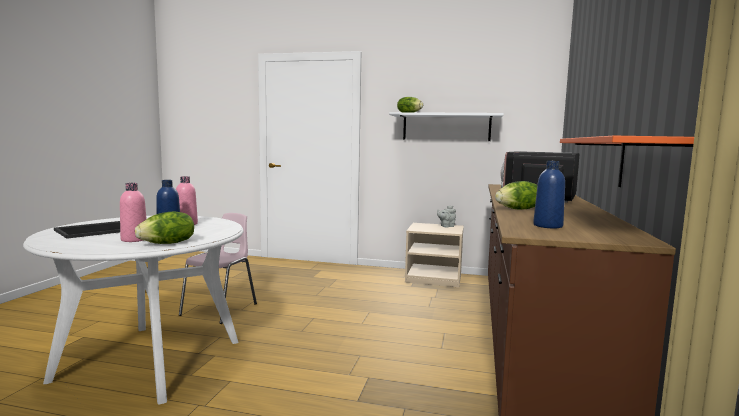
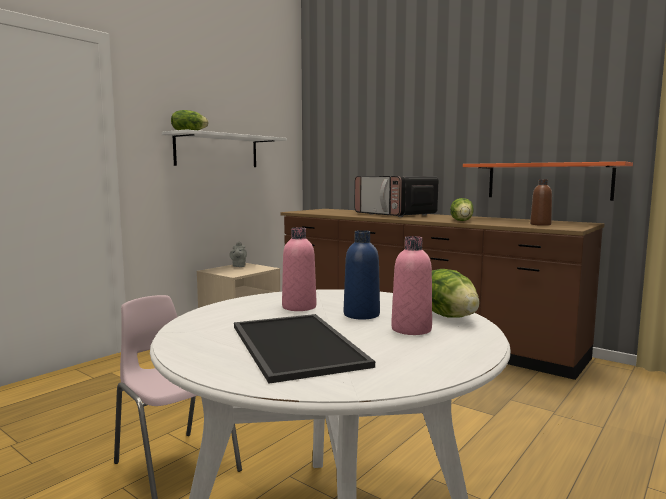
camera: 65 degrees left, 0 degrees up
(547, 226) = (540, 224): blue bottle -> brown bottle

